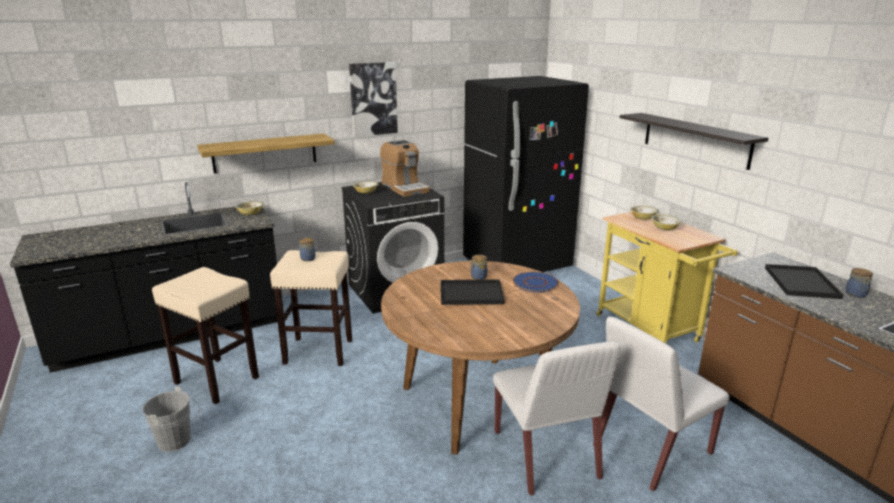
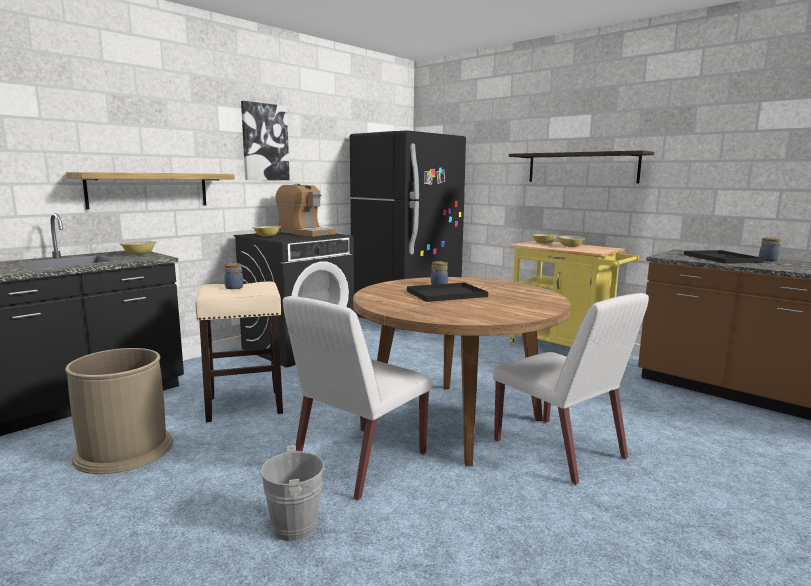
camera: 20 degrees left, 10 degrees down
(178, 441) = (100, 521): grey bucket -> grey bucket (300, 526)
(217, 380) = (124, 450): beige stool -> brown trash can
(535, 283) = (497, 284): blue plate -> none
(651, 450) = (646, 429): white chair -> white chair (359, 462)

